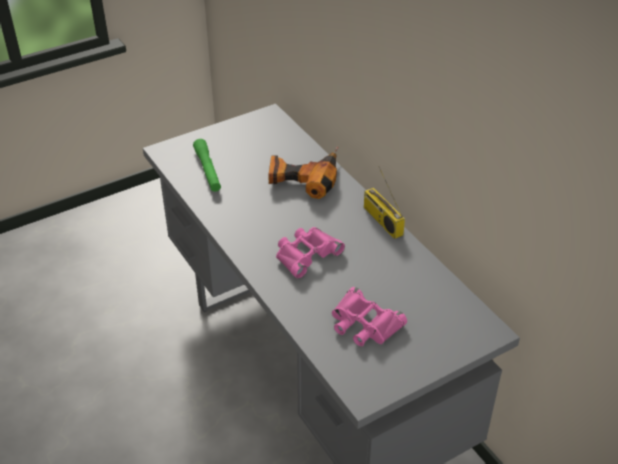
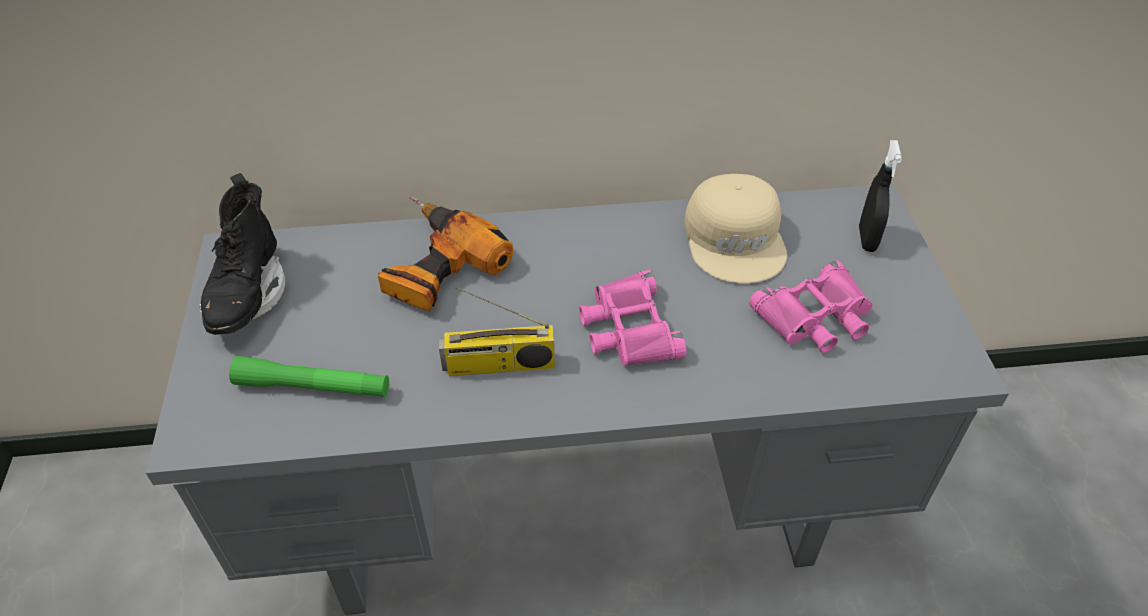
camera: 65 degrees left, 5 degrees up
(246, 131) = (247, 296): none -> black boot
(381, 220) = (601, 220): radio -> radio (498, 366)
(406, 277) = (736, 239): none -> beige cap
(450, 334) = (867, 239): none -> black spray bottle

